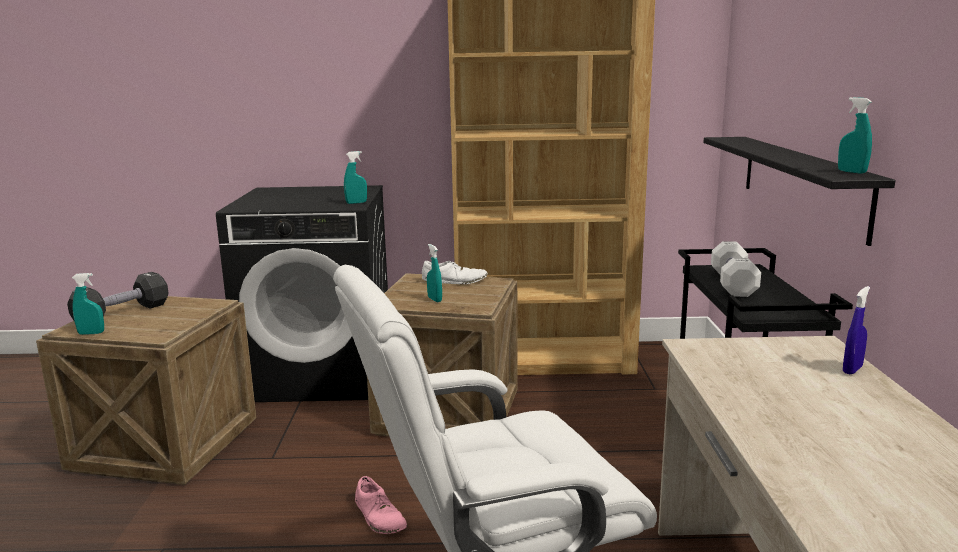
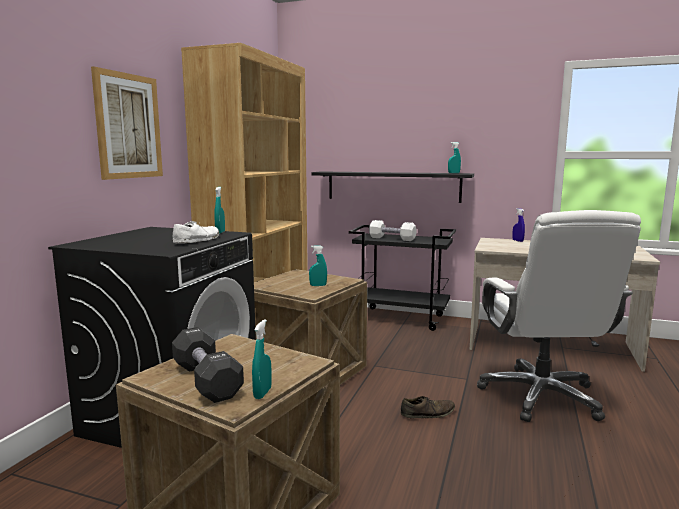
camera: 70 degrees left, 5 degrees down
(364, 77) = (128, 126): none -> picture
(380, 517) = (428, 413): pink shoe -> brown shoe
(454, 281) = (282, 278): white shoe -> white shoe (197, 240)

